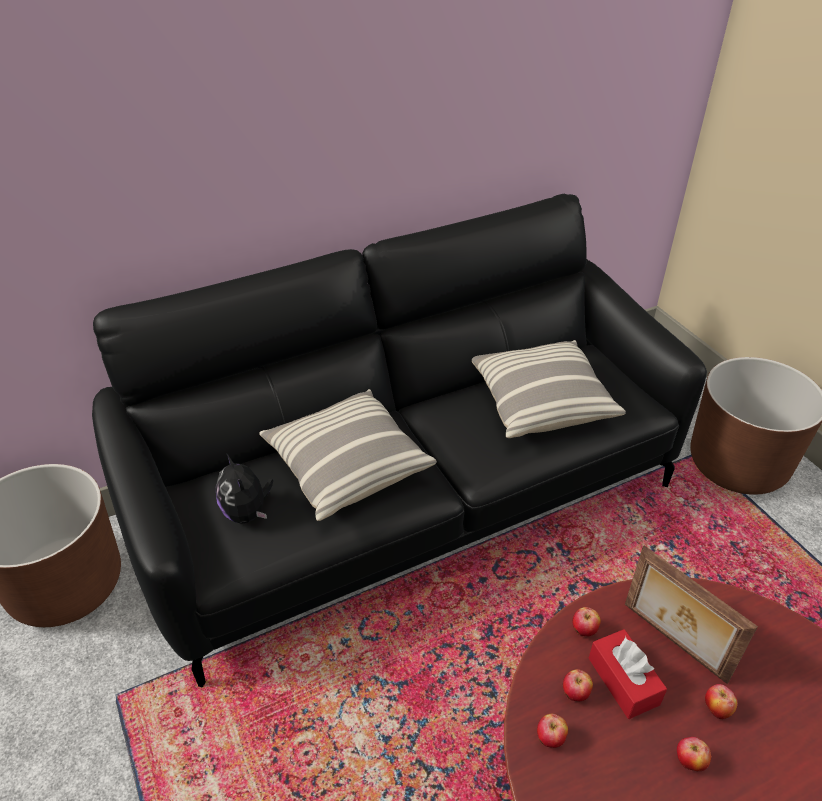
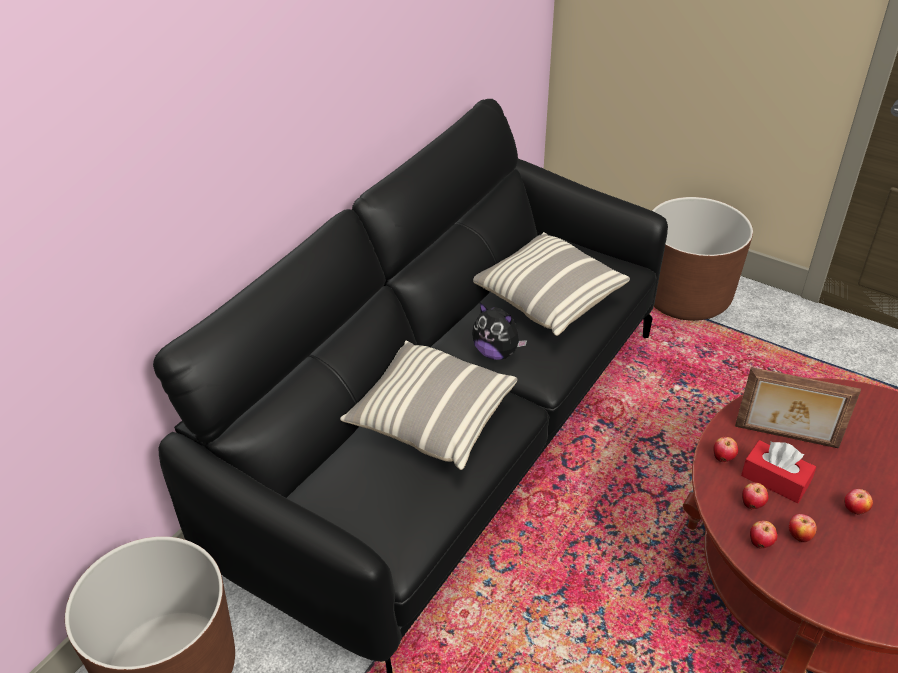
camera: 30 degrees left, 0 degrees up
(247, 512) = (378, 496): plush toy -> plush toy (496, 352)
(716, 710) = (844, 468): apple -> apple (798, 537)

